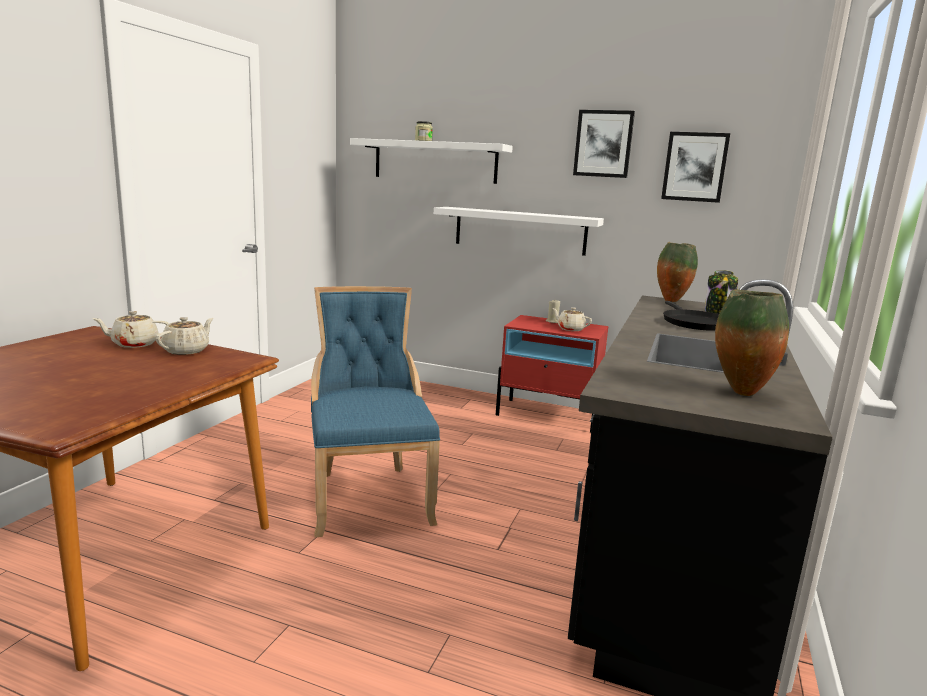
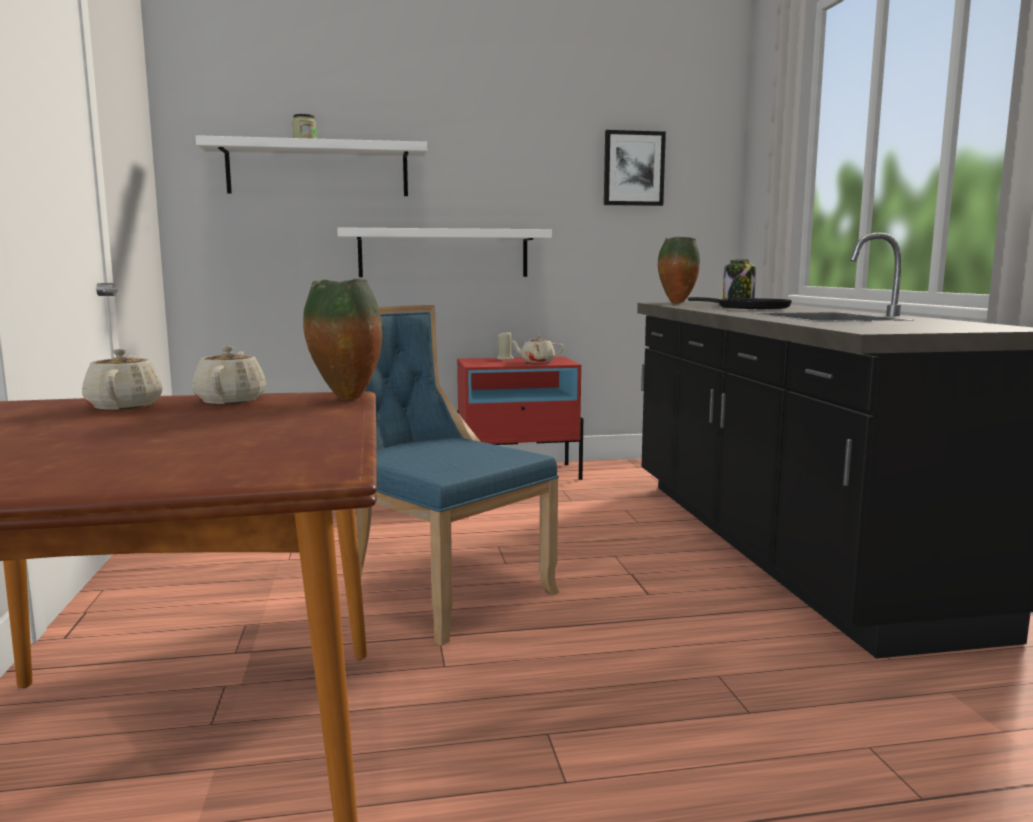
camera: 30 degrees left, 5 degrees down
(134, 344) = (125, 405): beige teapot -> beige teapot turned 120 degrees clockwise
(603, 144) = (534, 144): picture -> none
(739, 392) = (941, 324): vase -> vase (345, 398)

